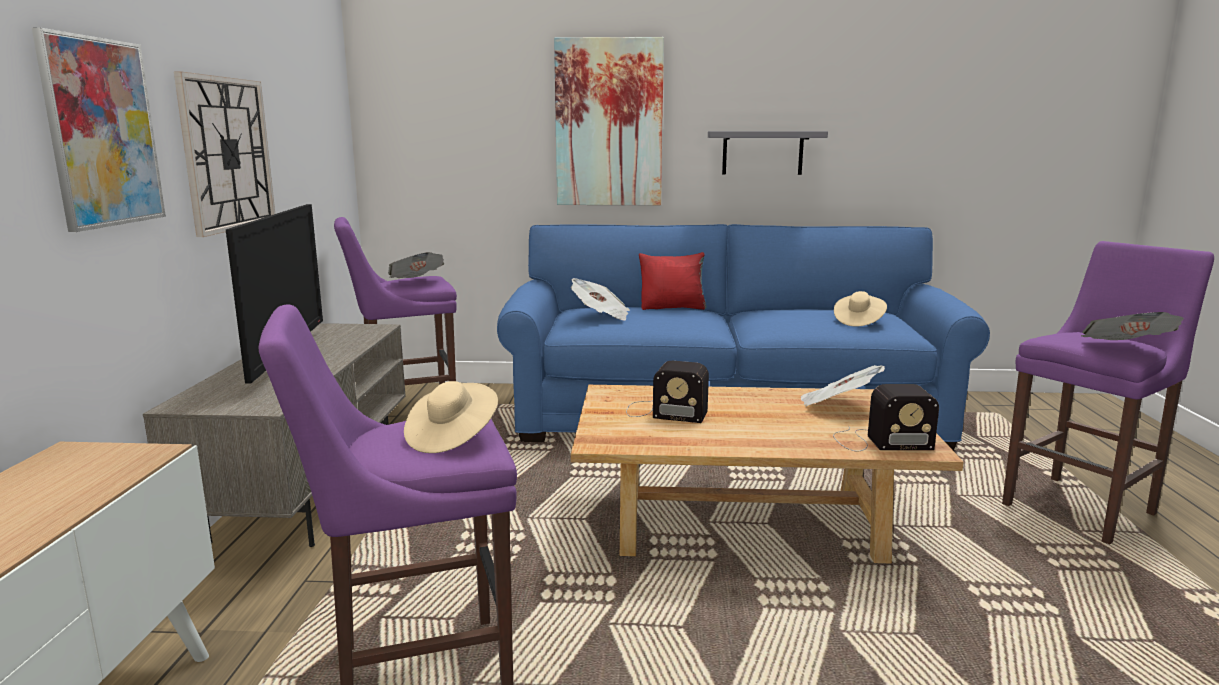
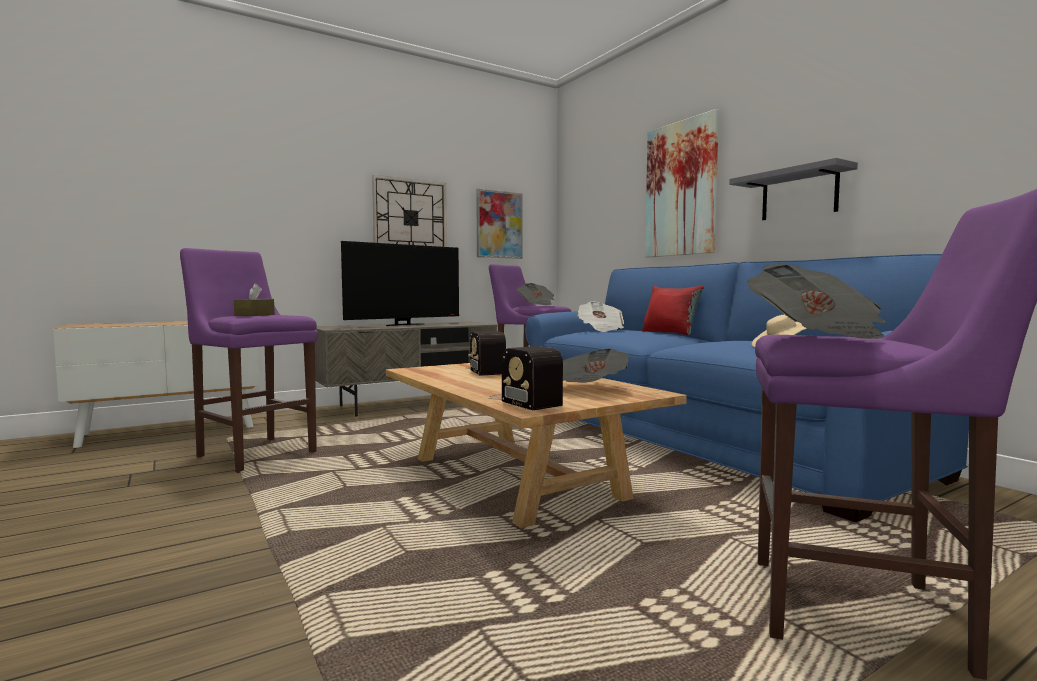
camera: 55 degrees right, 10 degrees down
(102, 133) = (313, 199): picture -> picture (499, 224)
(452, 437) = (255, 315): beige hat -> brown tissue box

